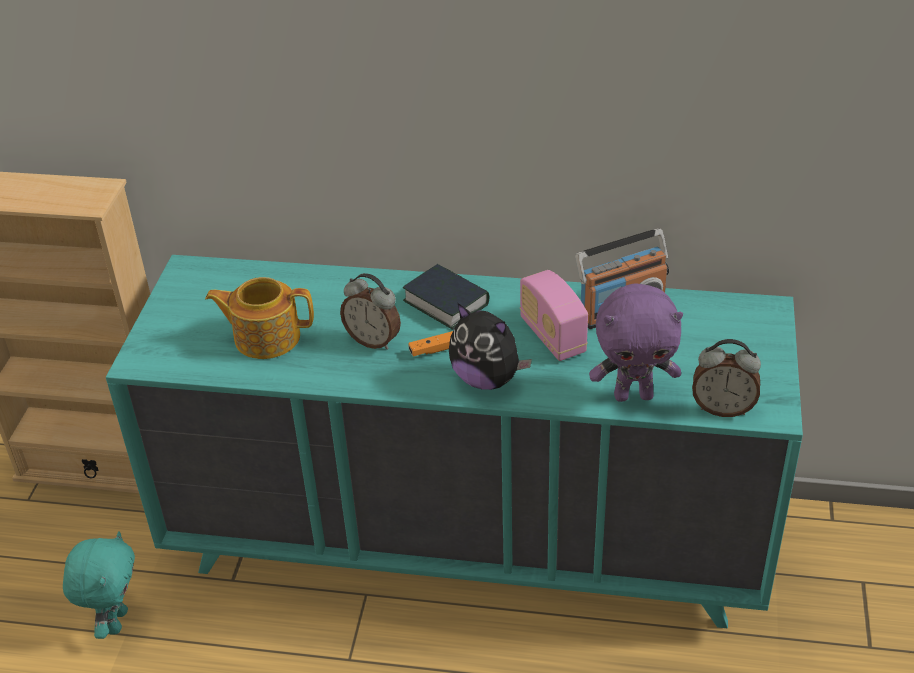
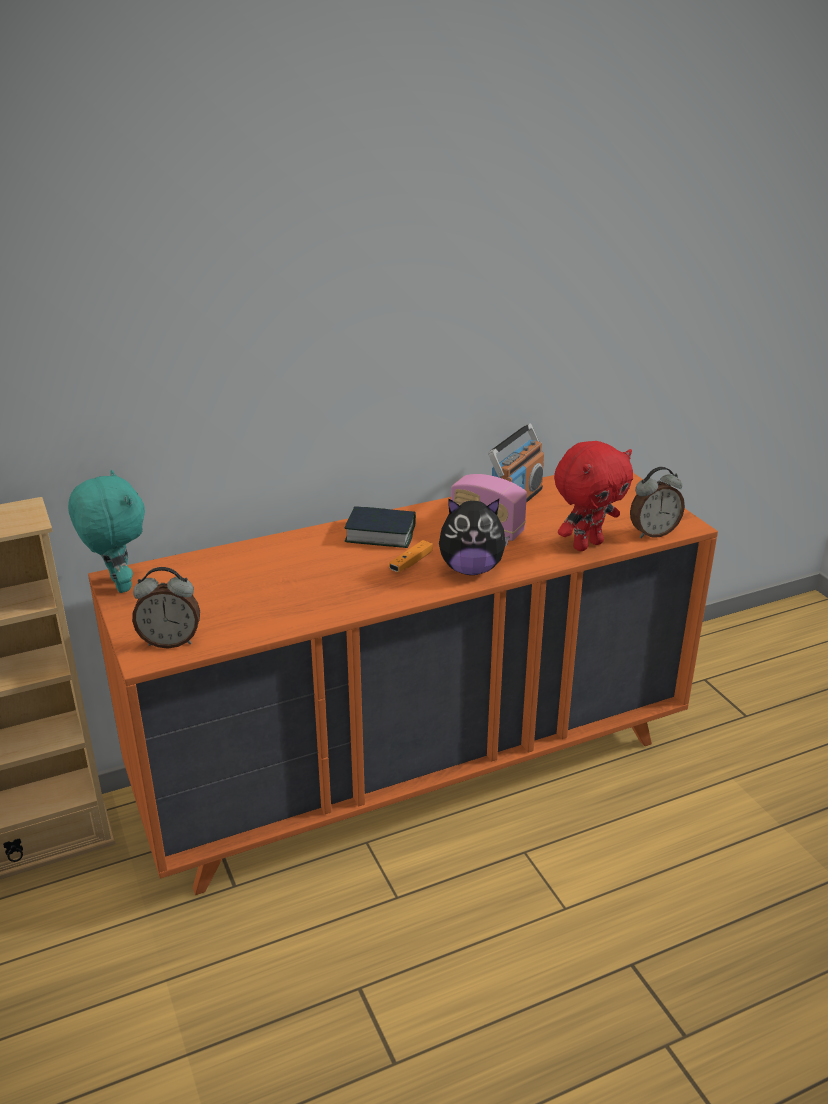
camera: 35 degrees left, 10 degrees down
(115, 621) = (144, 974): turquoise plush toy -> turquoise plush toy (118, 585)
(265, 337) = (252, 601): teapot -> none
(373, 340) = (350, 574): alarm clock -> alarm clock (170, 641)
(468, 542) = (415, 768): turquoise dresser -> orange dresser
(634, 395) = (586, 544): purple plush toy -> red plush toy

